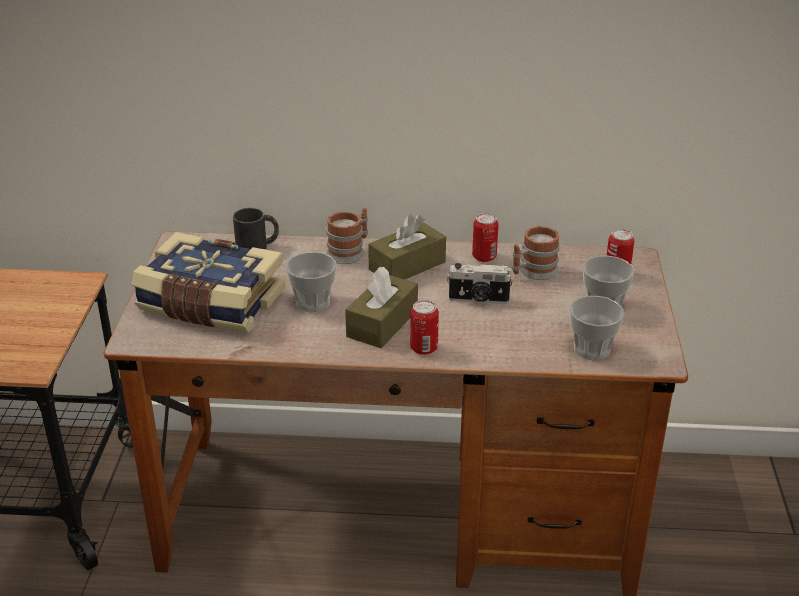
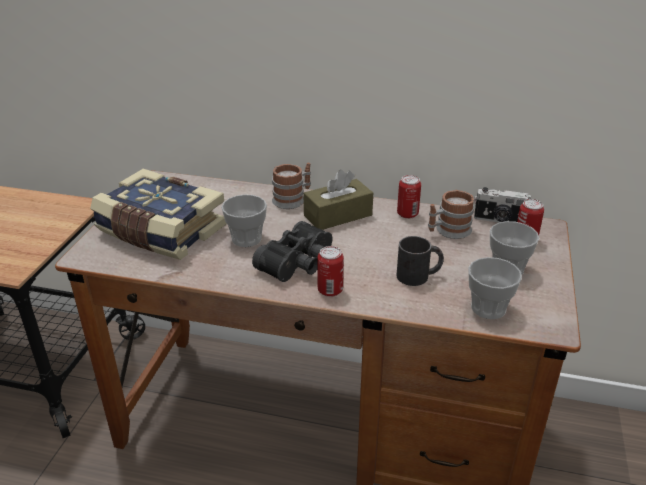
camera: 10 degrees right, 0 degrees up
(258, 246) = (219, 188): black mug -> black mug (419, 276)
(382, 323) = (300, 263): brown tissue box -> black binoculars
(478, 300) = (392, 251): camera -> camera (499, 220)

